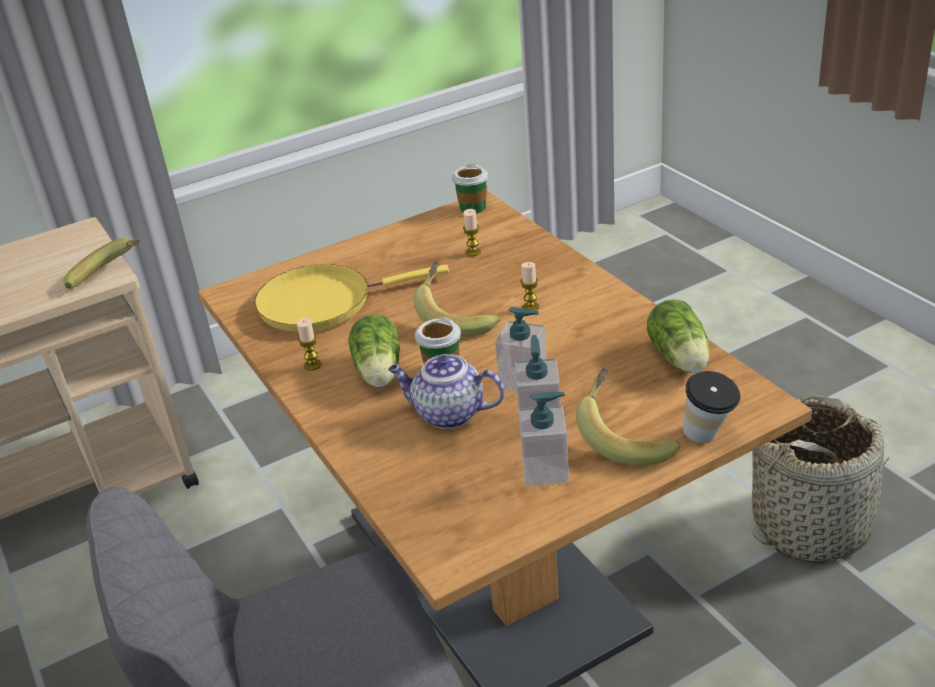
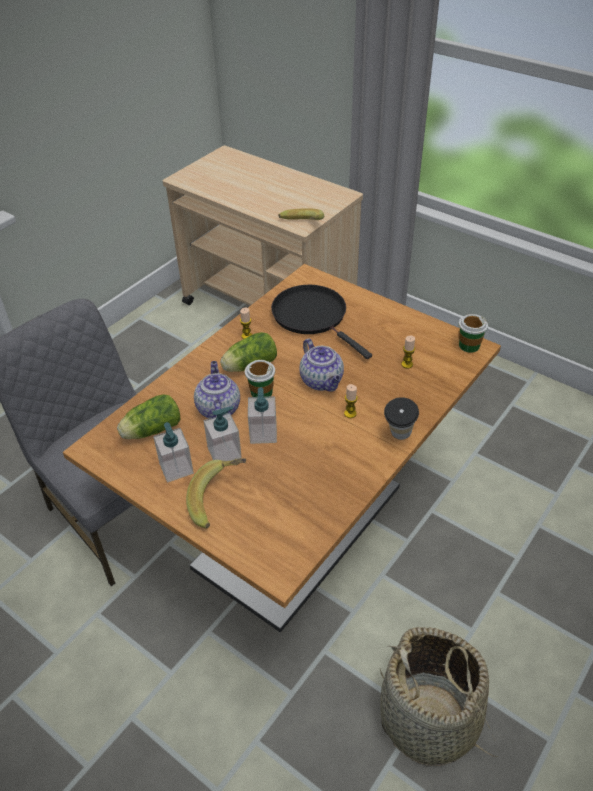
camera: 65 degrees right, 10 degrees up
(323, 302) = (313, 317): yellow frying pan -> black frying pan
(457, 317) = (322, 381): banana -> teapot
(680, 359) = (318, 510): lettuce -> lettuce (150, 430)
(708, 438) = (230, 545): cup -> cup (398, 437)

